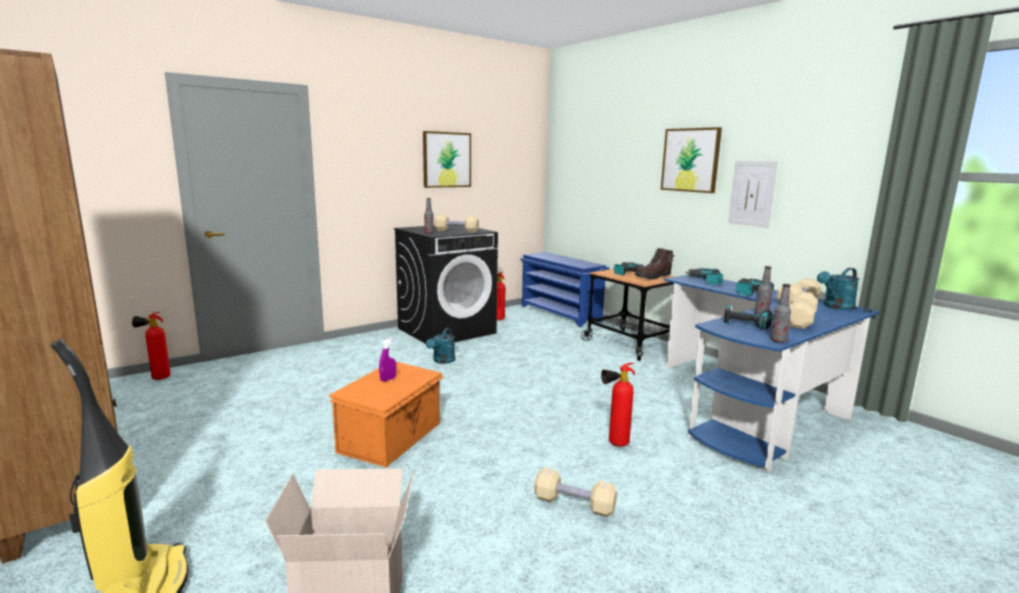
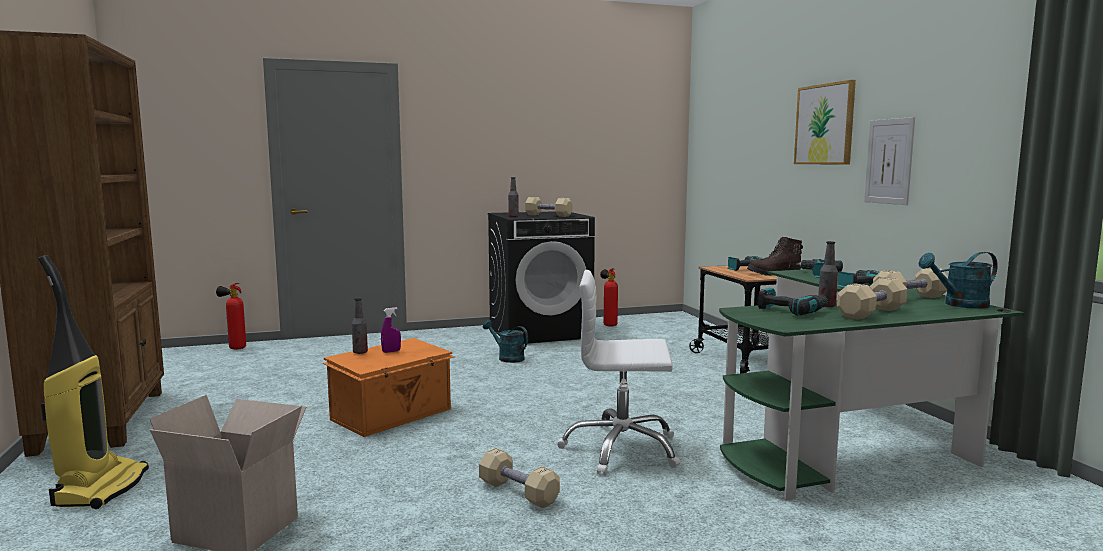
camera: 20 degrees right, 5 degrees down
(442, 361) = (507, 358): turquoise watering can -> turquoise watering can turned 90 degrees clockwise
(447, 159) = (554, 138): picture -> none
(561, 313) = (693, 325): blue shoe rack -> none
(614, 444) = (621, 449): fire extinguisher -> white office chair
(752, 406) = (847, 436): blue desk -> green desk
(778, 341) = (797, 326): bottle -> bottle (360, 352)

